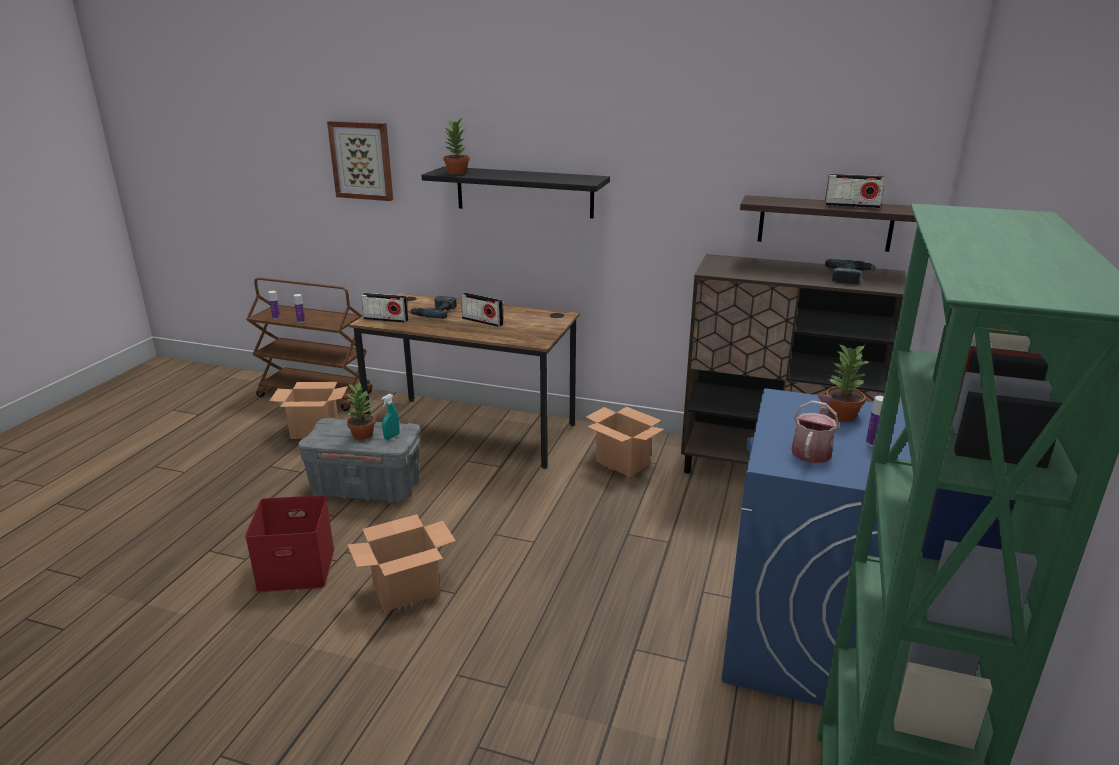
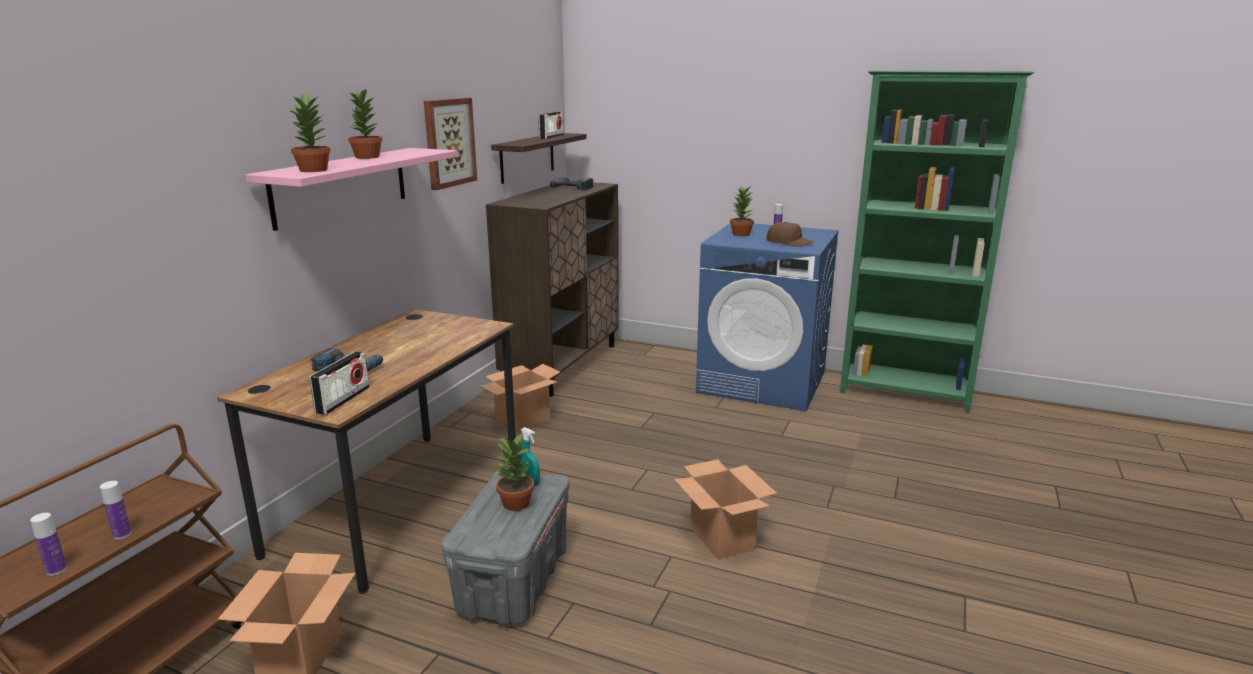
camera: 85 degrees left, 5 degrees down
(298, 568) = (682, 620): red storage box -> none
(362, 160) = (108, 194): picture -> picture (449, 142)
(482, 321) = (404, 347): radio -> none
(524, 192) = (341, 186): black shelf -> pink shelf
(533, 174) = (367, 157): none -> potted plant
(812, 450) = (789, 242): watering can -> brown cap

